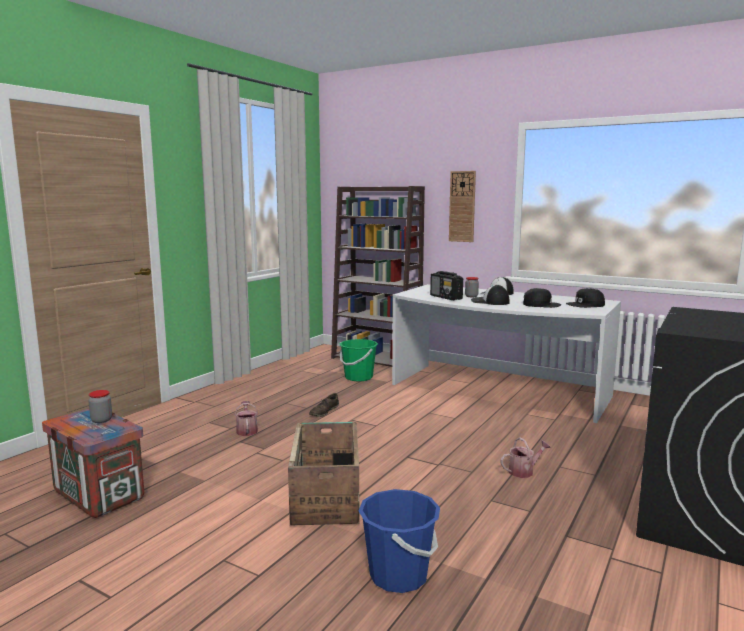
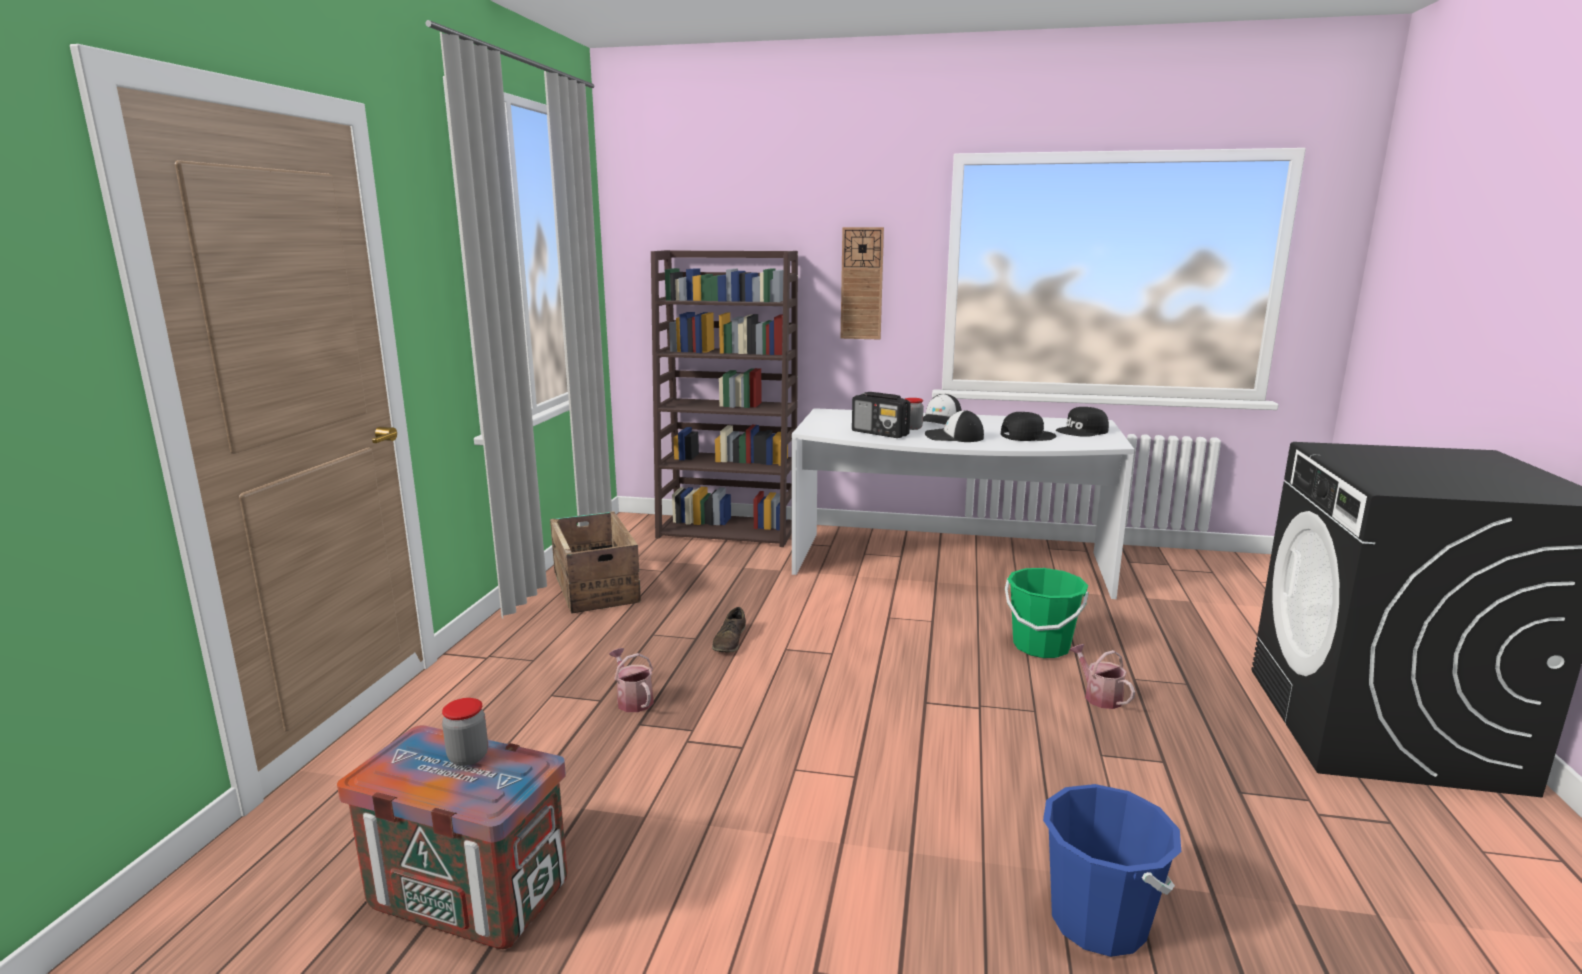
camera: 20 degrees left, 5 degrees up
(327, 495) = (870, 800): crate -> crate (596, 587)
(358, 377) = (730, 568): green bucket -> green bucket (1041, 646)
(524, 471) = (1099, 696): watering can -> watering can turned 75 degrees counterclockwise

